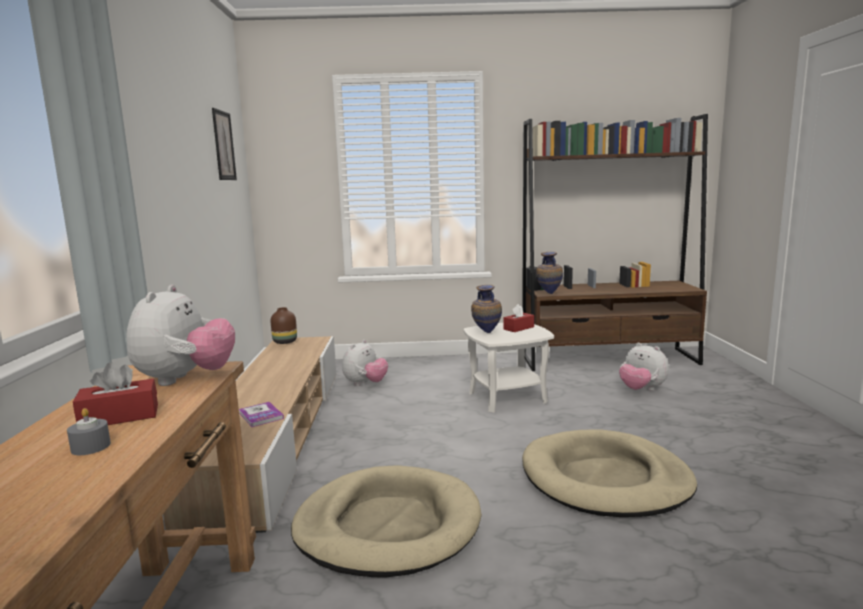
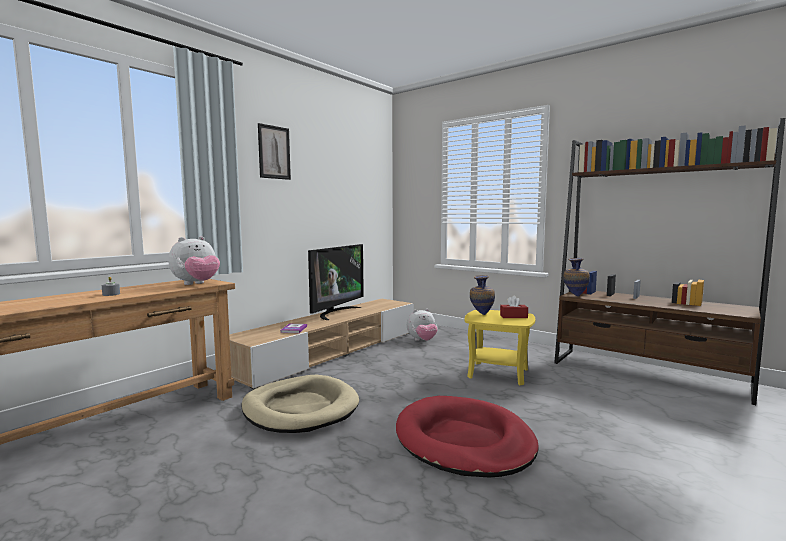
camera: 40 degrees right, 5 degrees down
(119, 417) = (144, 289): red tissue box -> none
(224, 145) = (362, 172): picture -> picture (274, 152)
(261, 374) = (336, 312): none -> television
(285, 342) = (382, 301): brown vase -> none
(507, 397) = (498, 373): white side table -> yellow side table
(605, 479) = (464, 441): beige dog bed -> red dog bed
(641, 390) = (630, 402): plush toy -> none

